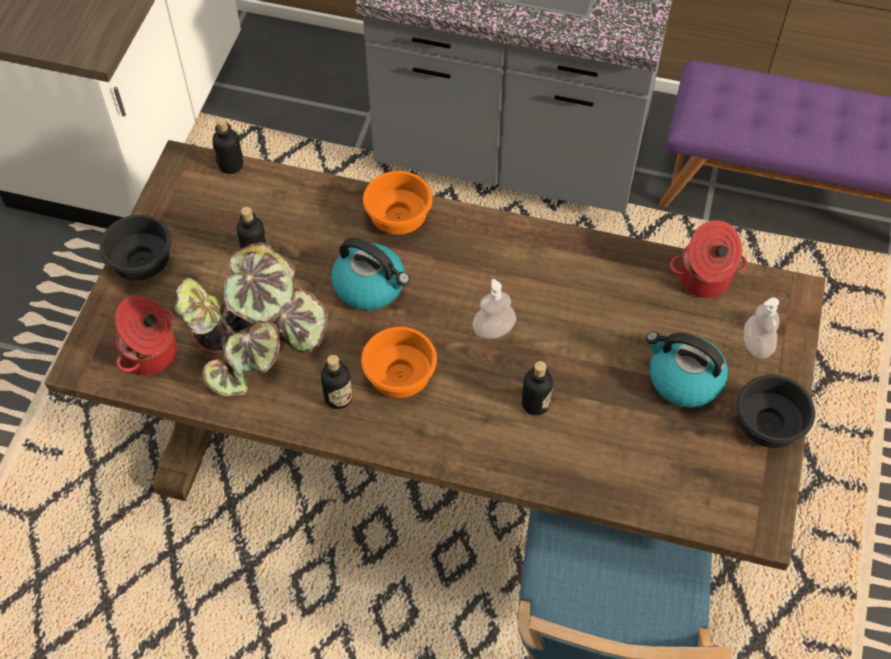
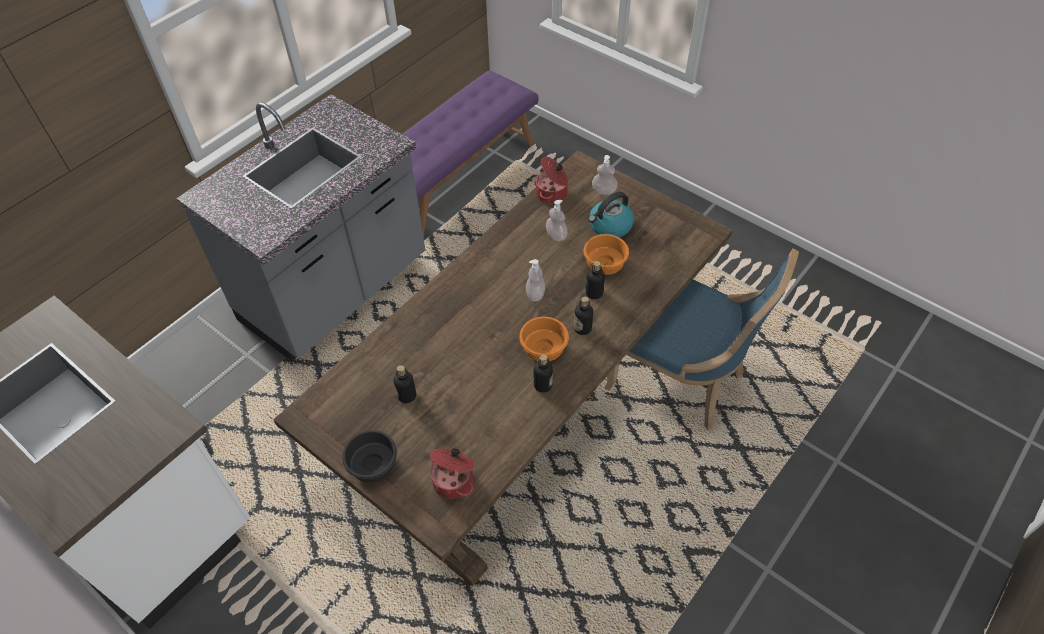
camera: 65 degrees left, 5 degrees down
(231, 165) = (323, 388): bottle -> bottle (582, 328)
(256, 344) = (480, 417): potted plant -> none
(371, 286) = (470, 342): kettle -> none
(398, 216) = (425, 311): orange bowl -> orange bowl (603, 264)
(621, 315) = (556, 235): none -> soap dispenser
(770, 425) = (653, 204): black bowl -> none

